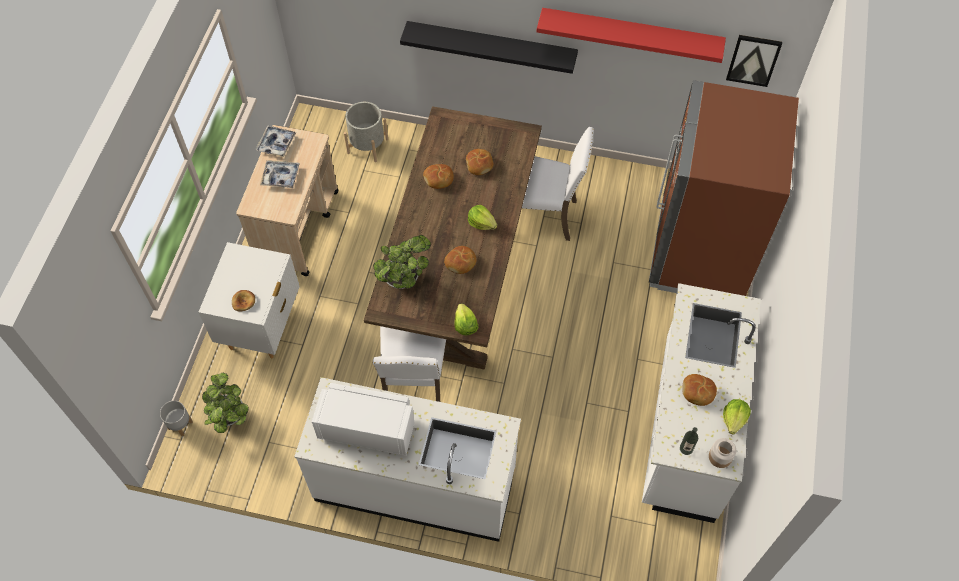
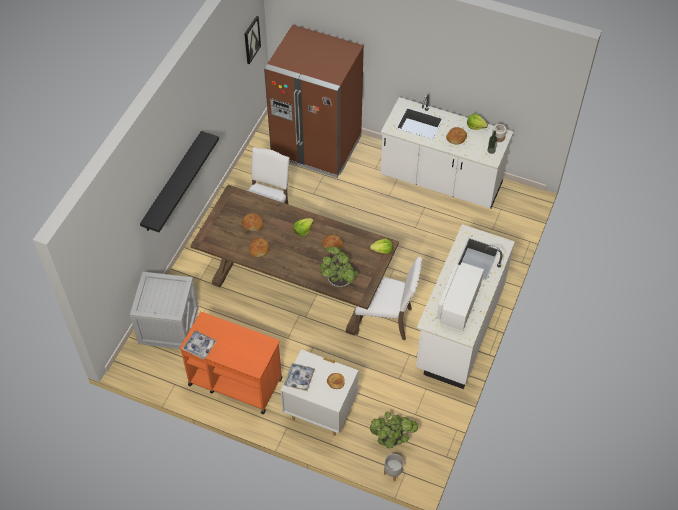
camera: 80 degrees left, 5 degrees down
(280, 177) = (232, 346): tray -> tray (299, 378)
(297, 227) = (234, 381): beige cart -> orange cart
(367, 146) = (169, 326): grey planter -> crate
(631, 33) = (214, 90): red shelf -> none

